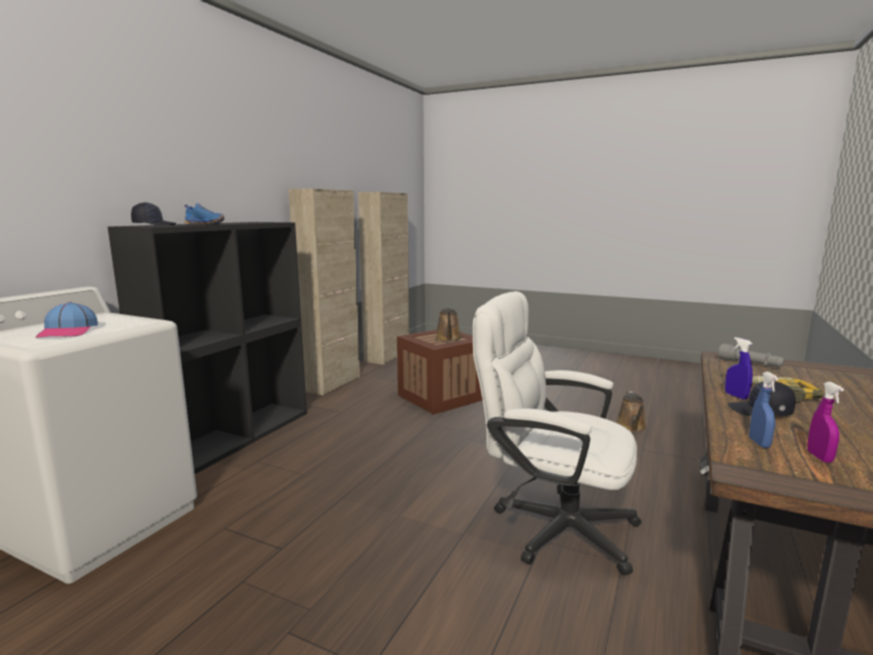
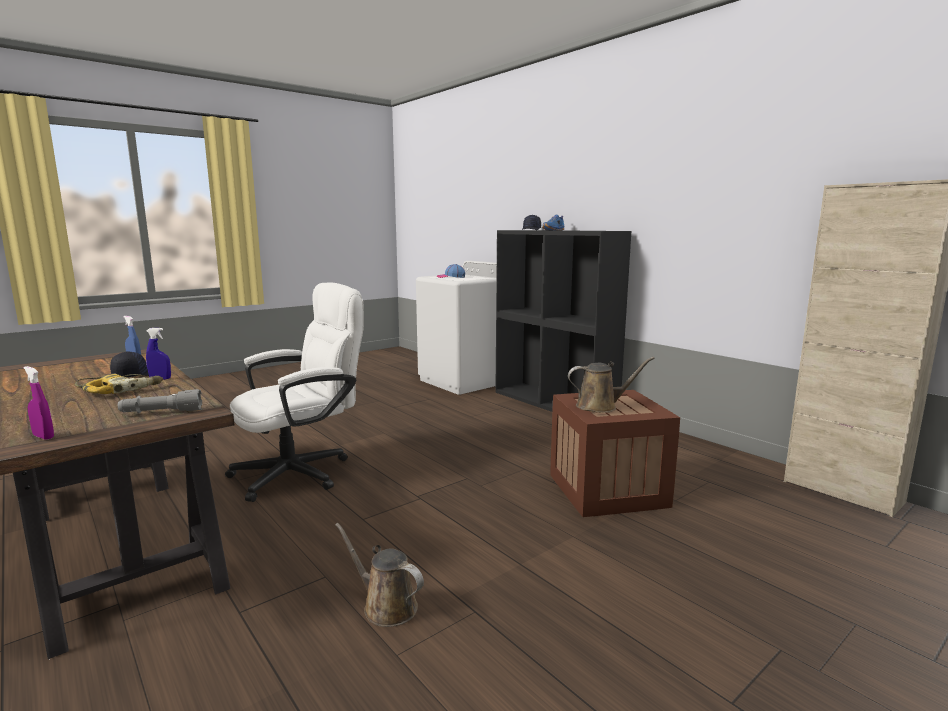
camera: 115 degrees right, 0 degrees up
(331, 384) = (686, 442): beige cabinet -> none
(448, 339) = (600, 406): brown watering can -> brown watering can turned 150 degrees clockwise
(819, 457) = (98, 365): purple spray bottle -> purple spray bottle (43, 437)

